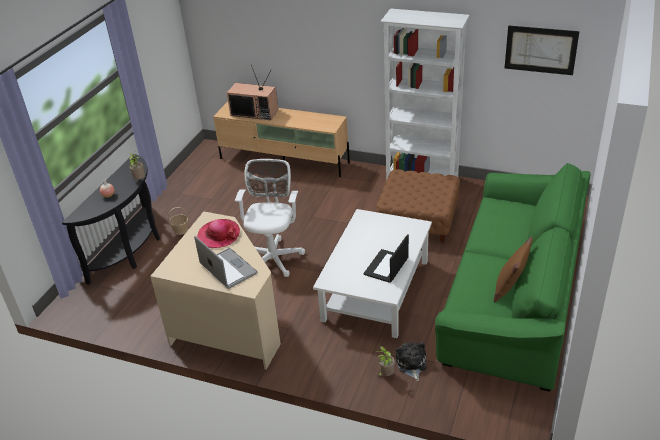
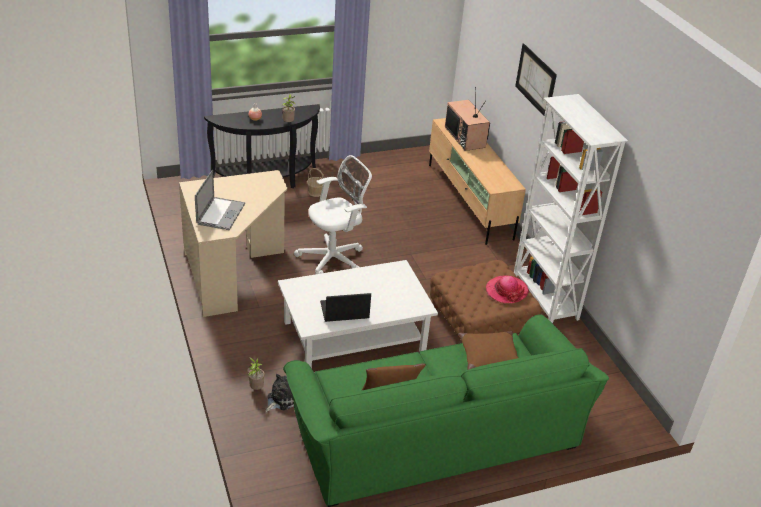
camera: 45 degrees right, 0 degrees up
(219, 235) = (256, 191): hat -> hat (506, 291)
(502, 219) = (489, 357): none -> brown pillow
(540, 50) = (670, 222): picture -> picture (535, 80)

